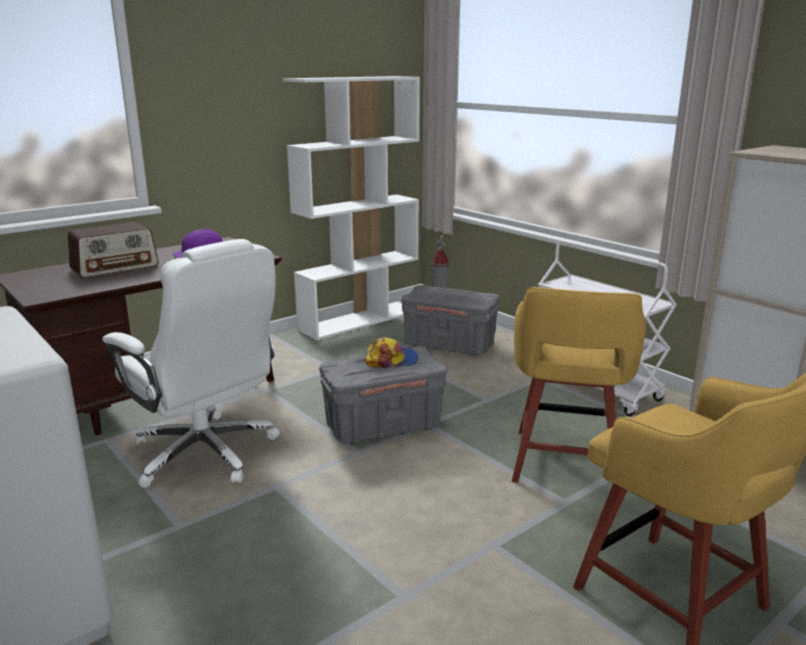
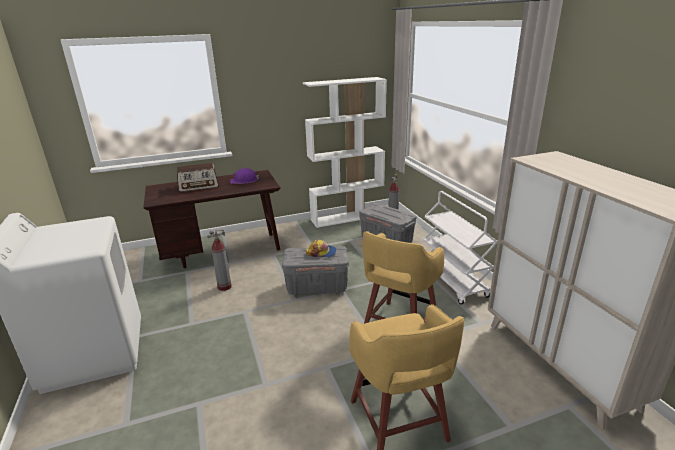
camera: 20 degrees right, 5 degrees up
(206, 453) = (224, 287): white office chair -> fire extinguisher

